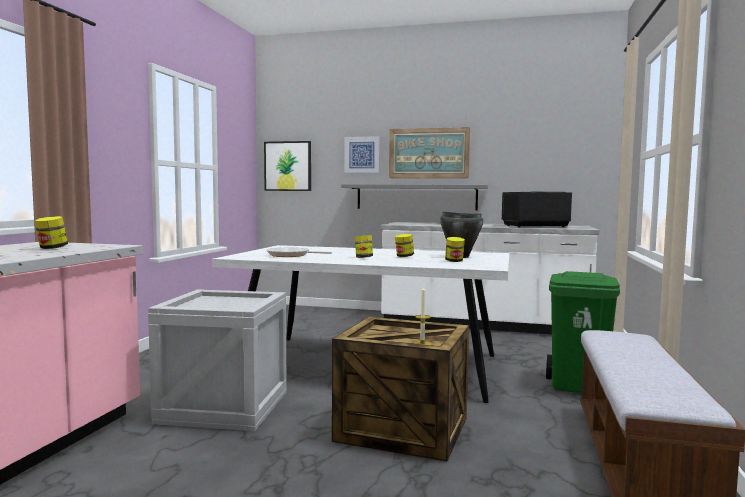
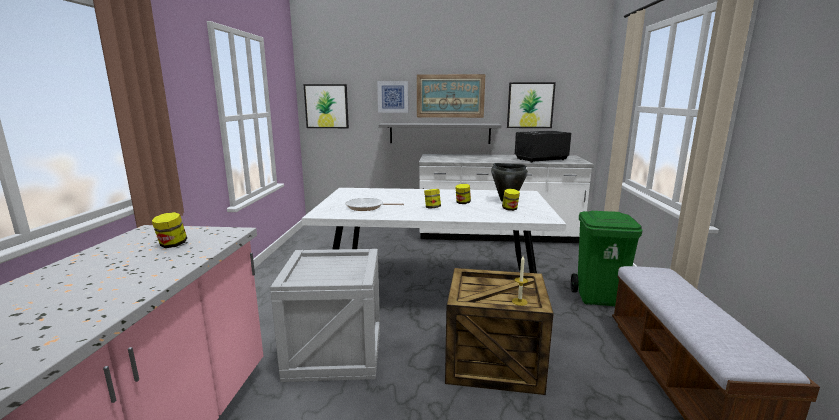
camera: 10 degrees left, 10 degrees up
(526, 163) = (530, 105): none -> picture

